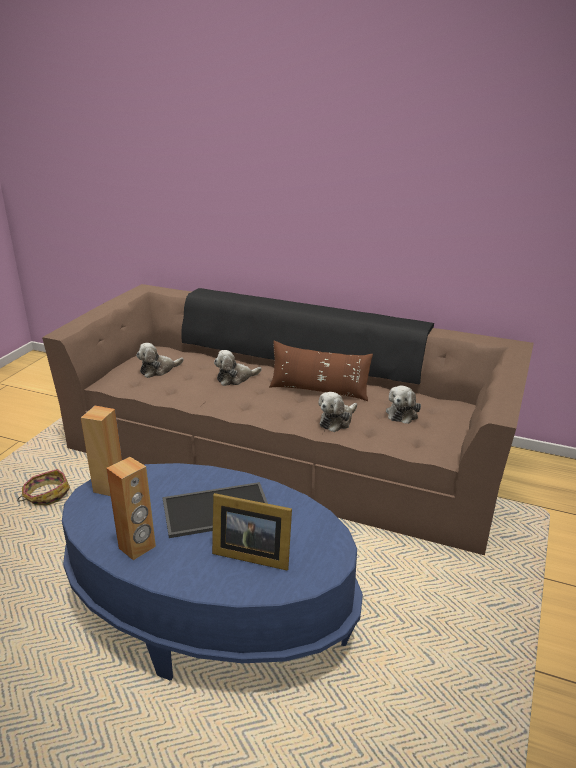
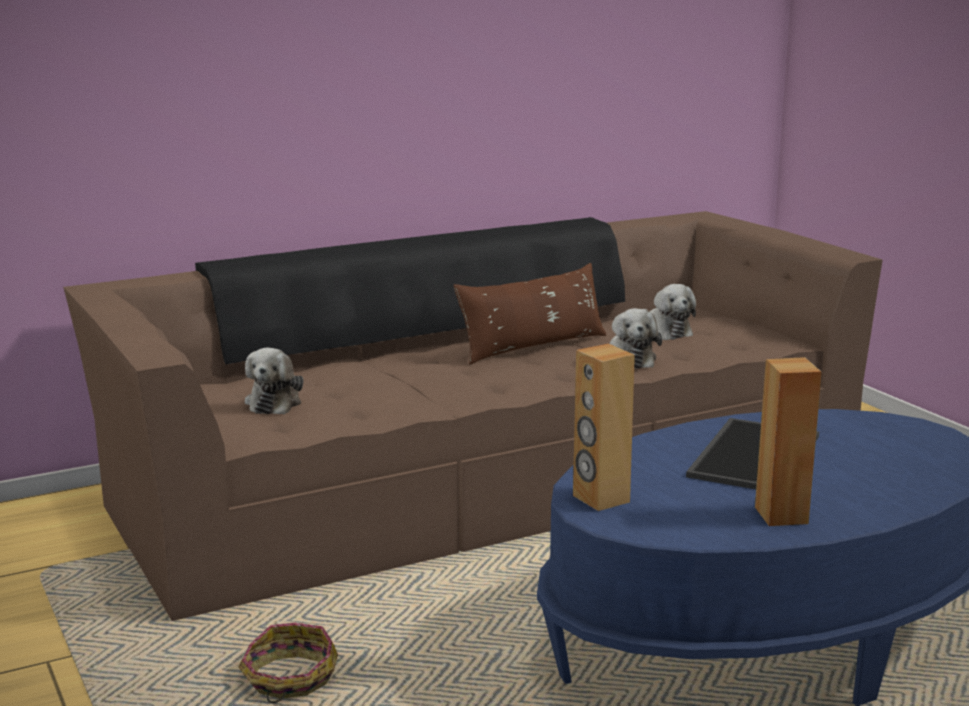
camera: 50 degrees left, 10 degrees down
(235, 378) = (404, 372): plush toy -> none
(250, 554) = (874, 463): picture frame -> none

